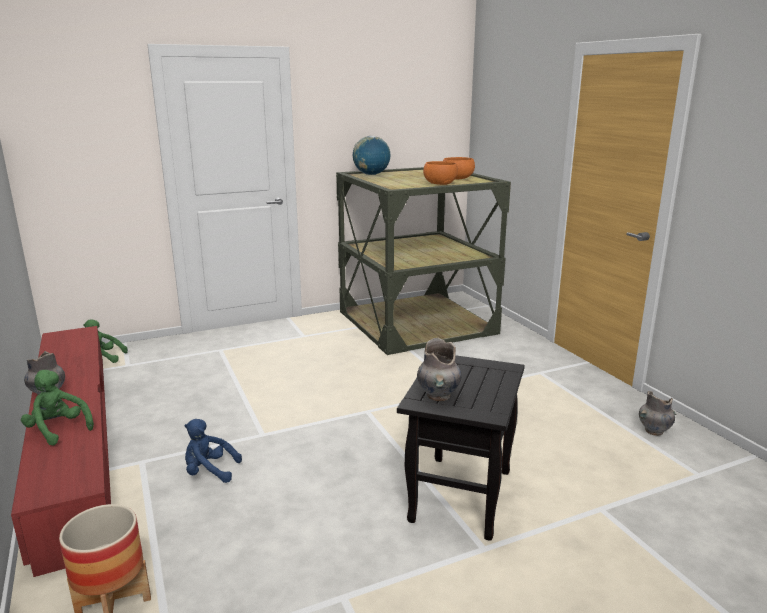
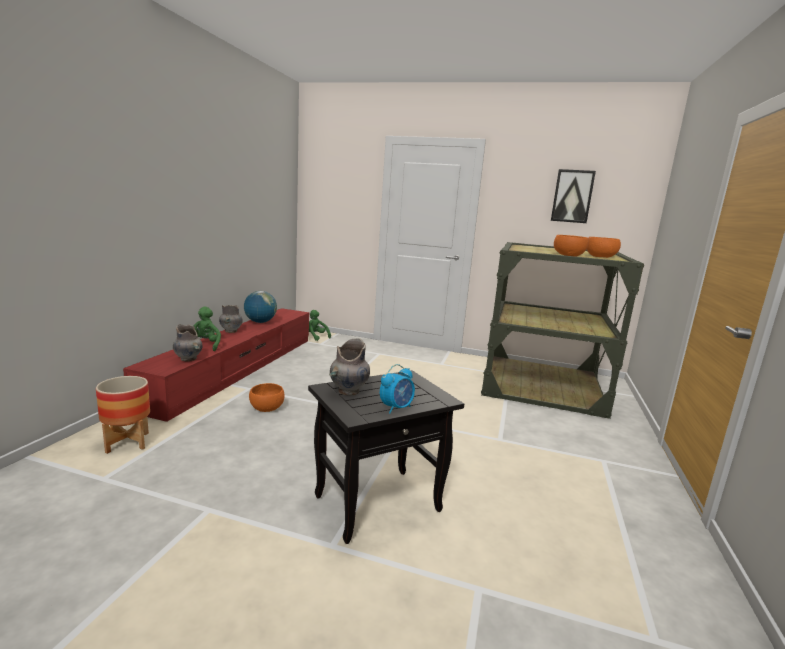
camera: 40 degrees right, 5 degrees down
(209, 472) = (267, 408): blue plush toy -> orange bowl
(371, 174) = (532, 246): globe -> globe (260, 322)
(392, 111) = (572, 196): none -> picture
(498, 392) = (396, 408): none -> alarm clock
(654, 431) = (662, 568): grey vase -> grey vase (188, 359)

